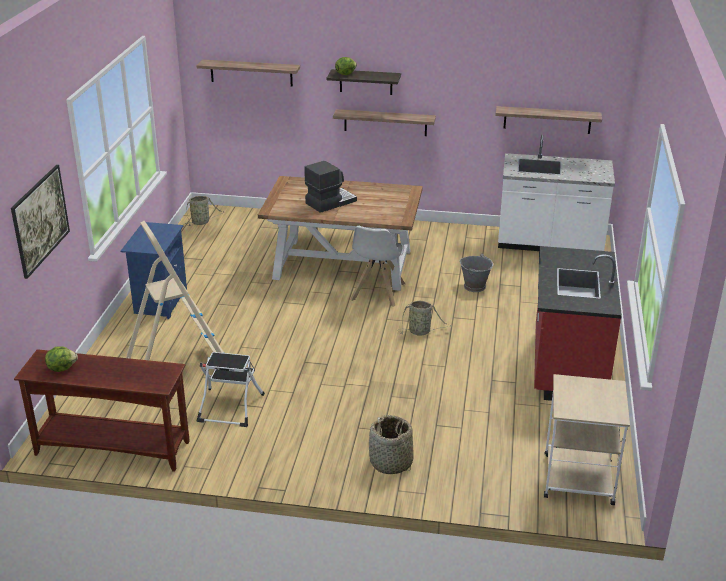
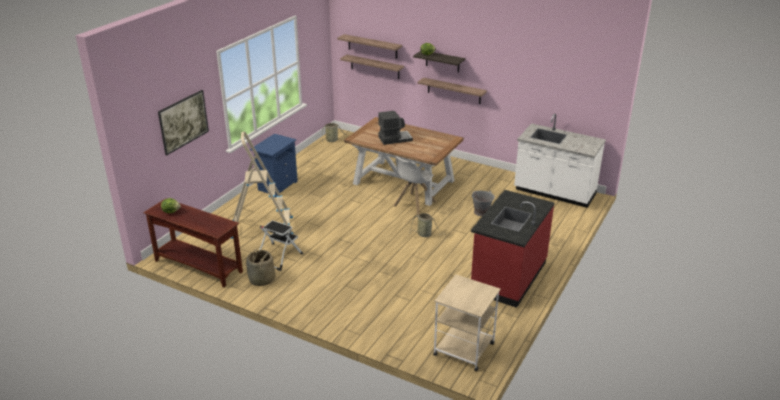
camera: 20 degrees right, 0 degrees up
(391, 463) = (351, 311): basket -> basket (262, 279)
(547, 120) = (561, 103): shelf -> shelf (375, 67)

